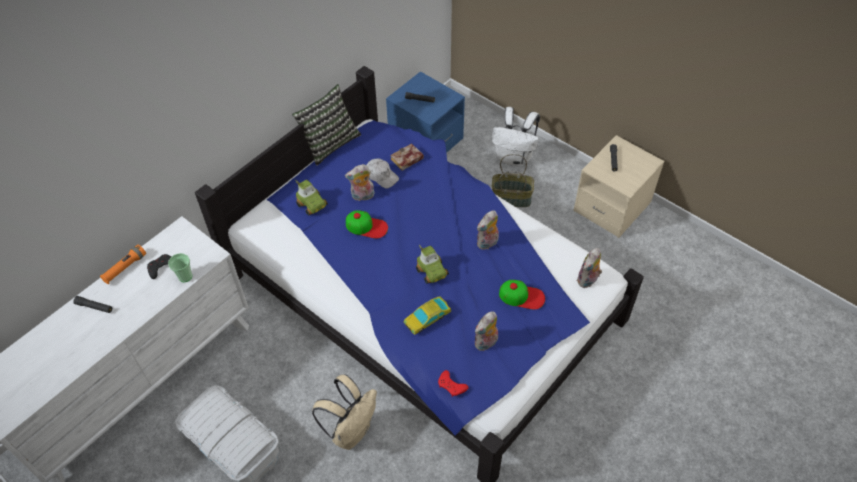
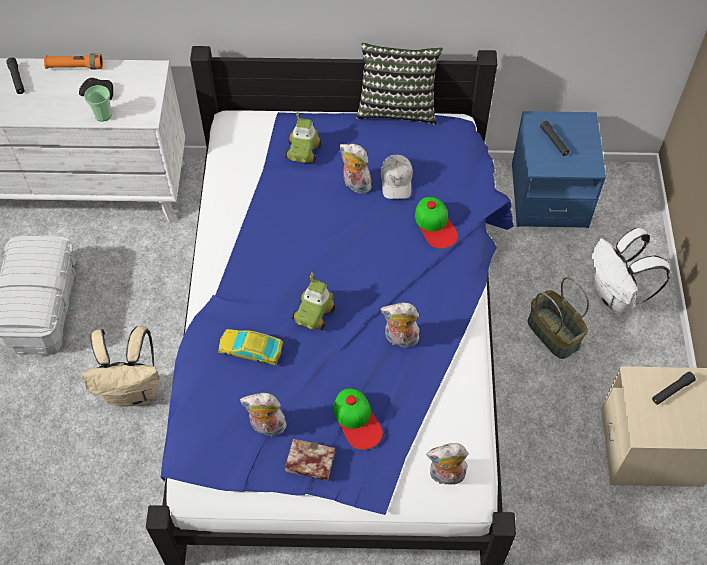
camera: 50 degrees right, 5 degrees up
(366, 226) = (318, 215): cap -> cap (435, 225)
(406, 160) = (441, 187): book -> book (308, 463)
(451, 385) = (186, 429): red game controller -> none

